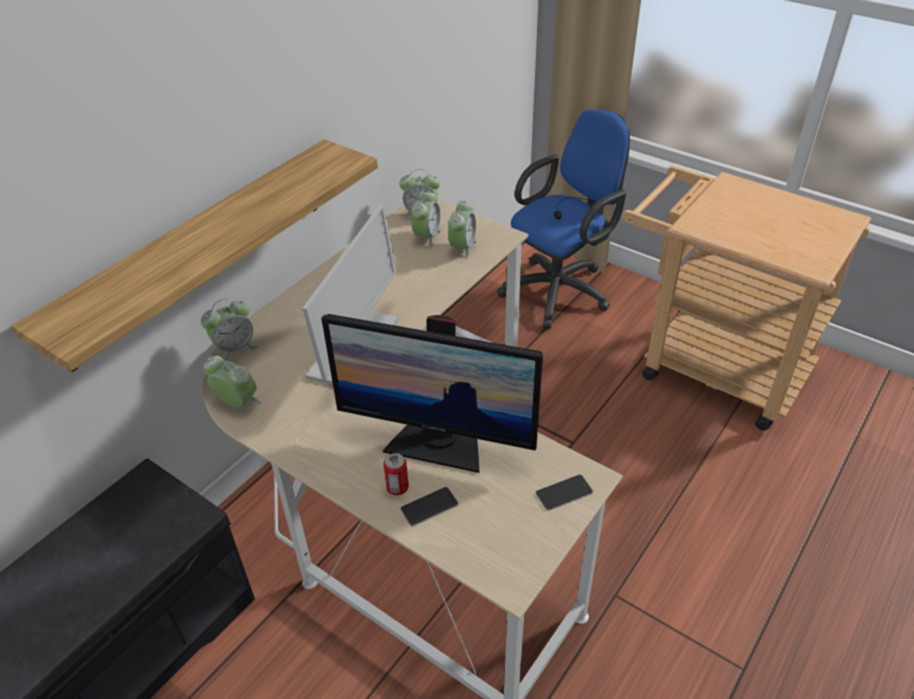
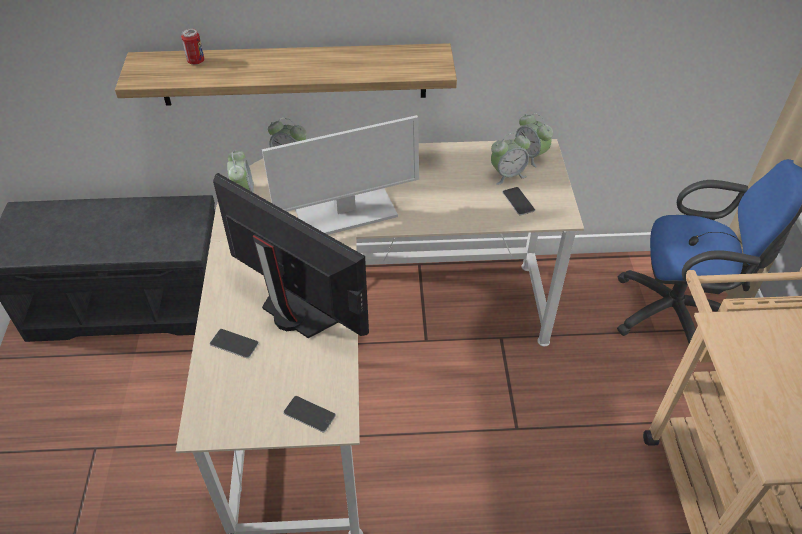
camera: 50 degrees right, 5 degrees up
(397, 487) = (237, 316): can -> can (196, 61)
(438, 443) = (296, 313): monitor -> monitor turned 150 degrees clockwise
(462, 247) = (518, 201): alarm clock -> phone

